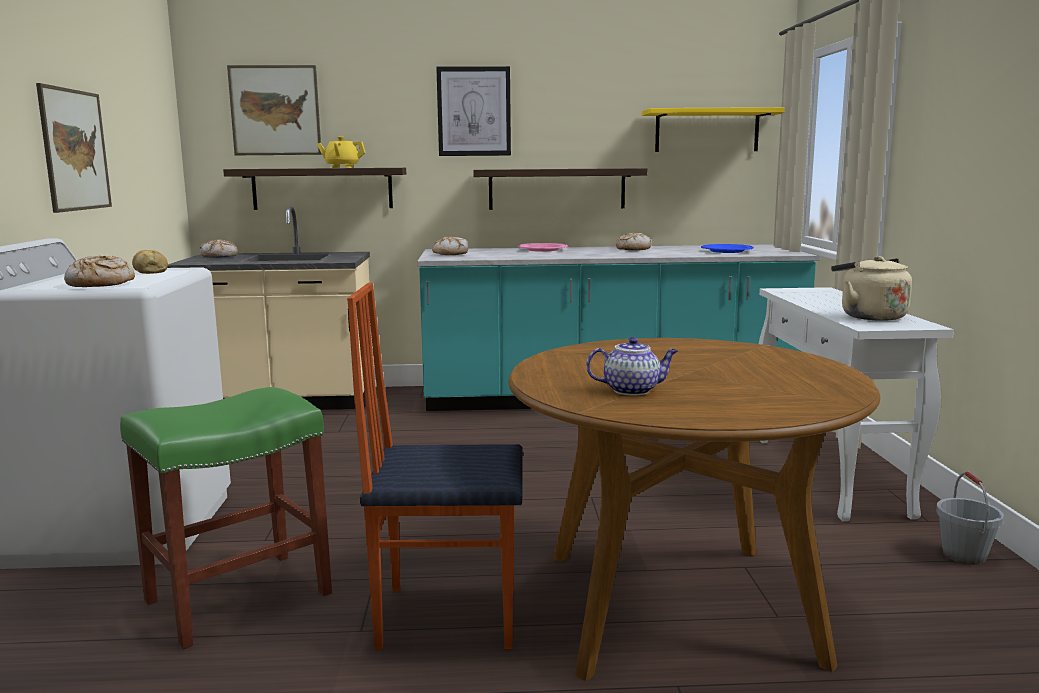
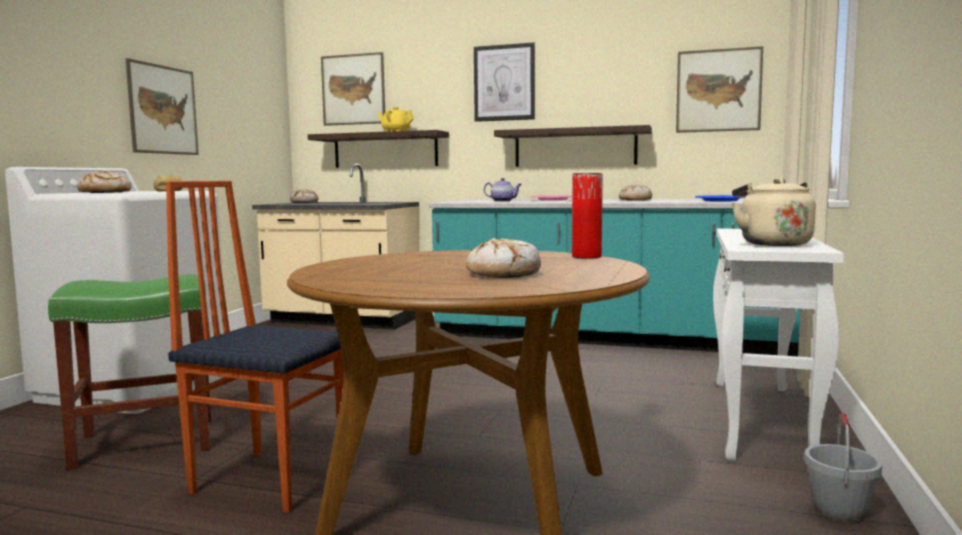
camera: 20 degrees right, 5 degrees down
(450, 254) = (468, 201): bread -> bread (504, 273)
(632, 390) = (385, 273): teapot -> teapot (503, 201)
(707, 131) = (718, 90): yellow shelf -> picture
(751, 347) = (586, 257): none -> red vase

